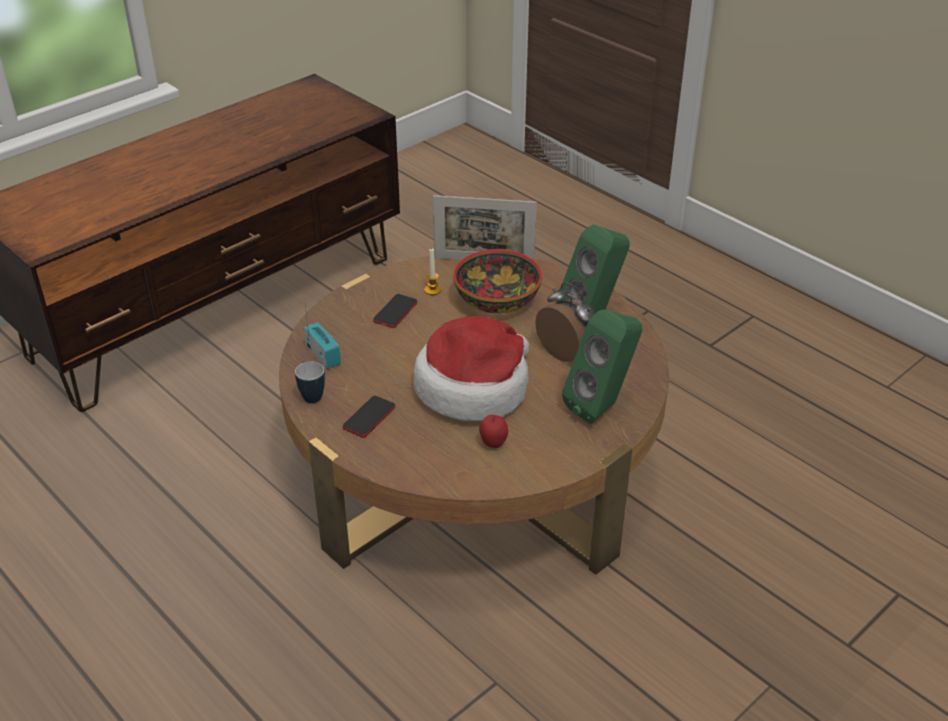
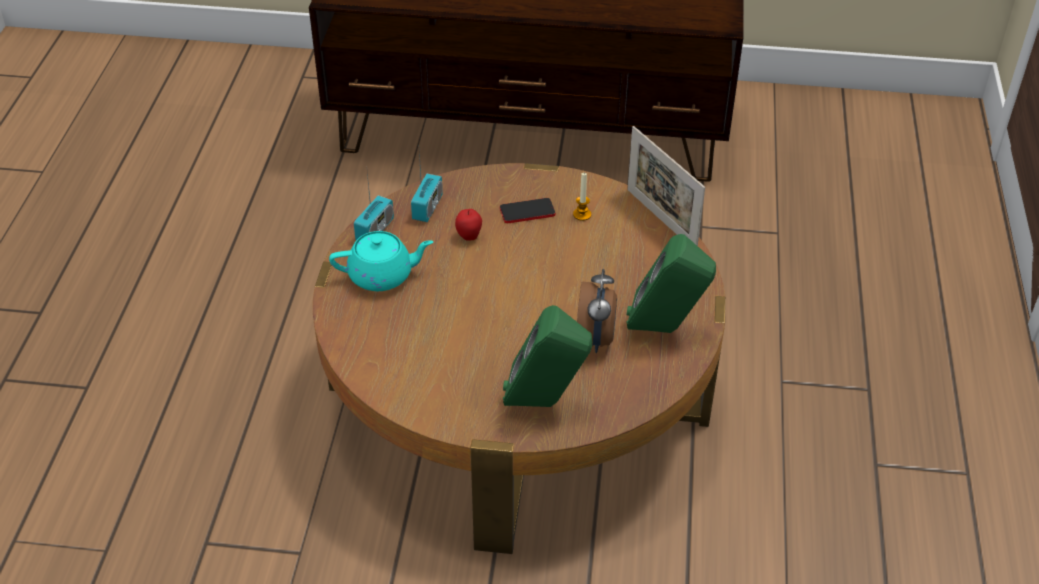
camera: 50 degrees right, 5 degrees up
(311, 395) = (375, 230): mug -> radio
(369, 417) = (382, 276): phone -> turquoise teapot
(474, 387) = (483, 311): hat -> none
(493, 443) = (425, 362): apple -> apple (469, 236)
(496, 300) = (615, 258): bowl -> none

